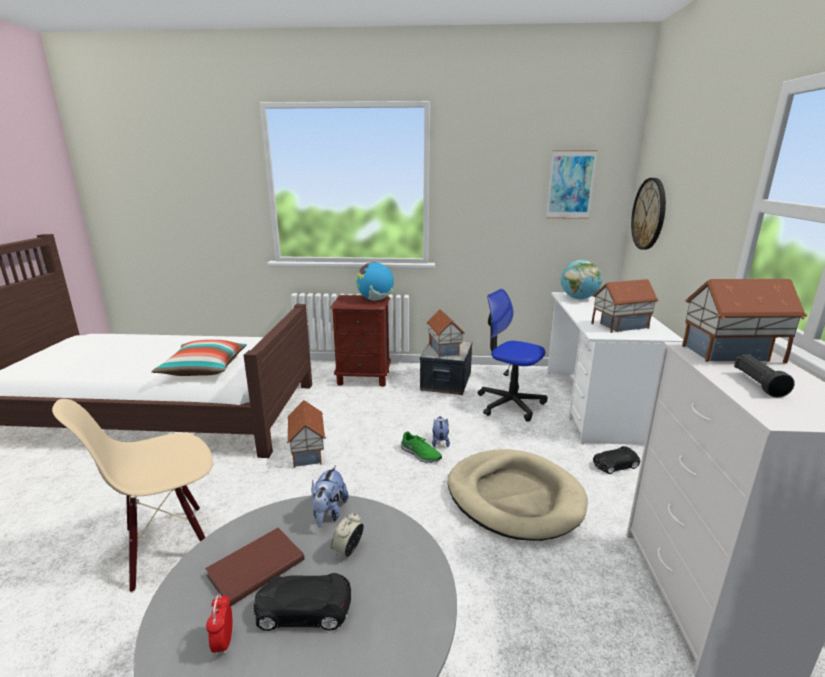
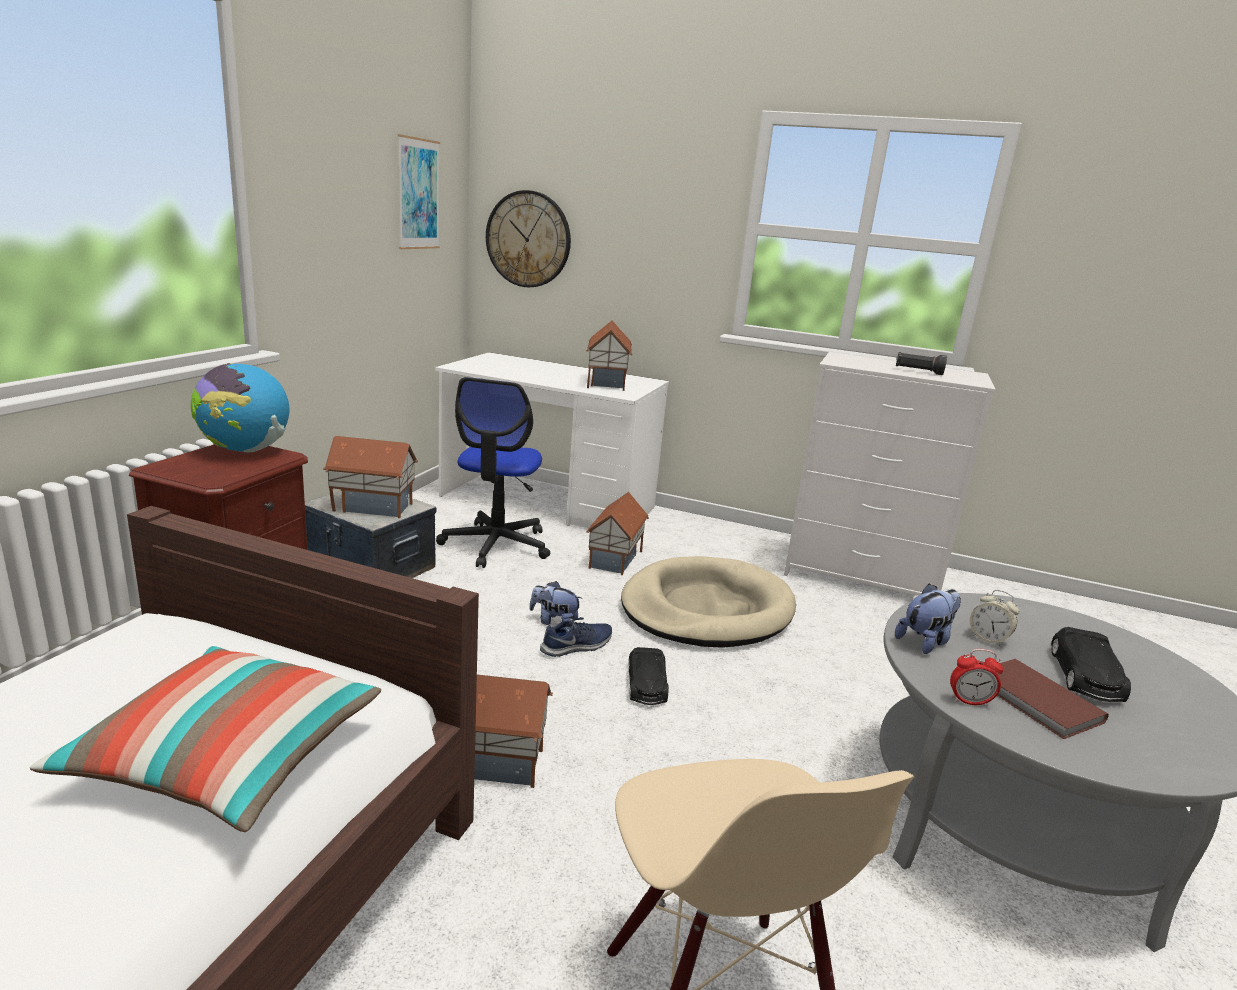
camera: 75 degrees left, 0 degrees up
(223, 642) = (1150, 728): alarm clock -> alarm clock (969, 701)
(329, 513) = (925, 641): plush toy -> plush toy turned 60 degrees counterclockwise
(420, 454) = (577, 646): green shoe -> blue shoe
(510, 403) = (496, 545): office chair -> office chair turned 45 degrees counterclockwise
(578, 298) = (486, 367): globe -> none
(615, 465) = (674, 539): black toy car -> black toy car (646, 685)
(732, 354) = (855, 360): toy house -> toy house (616, 559)

